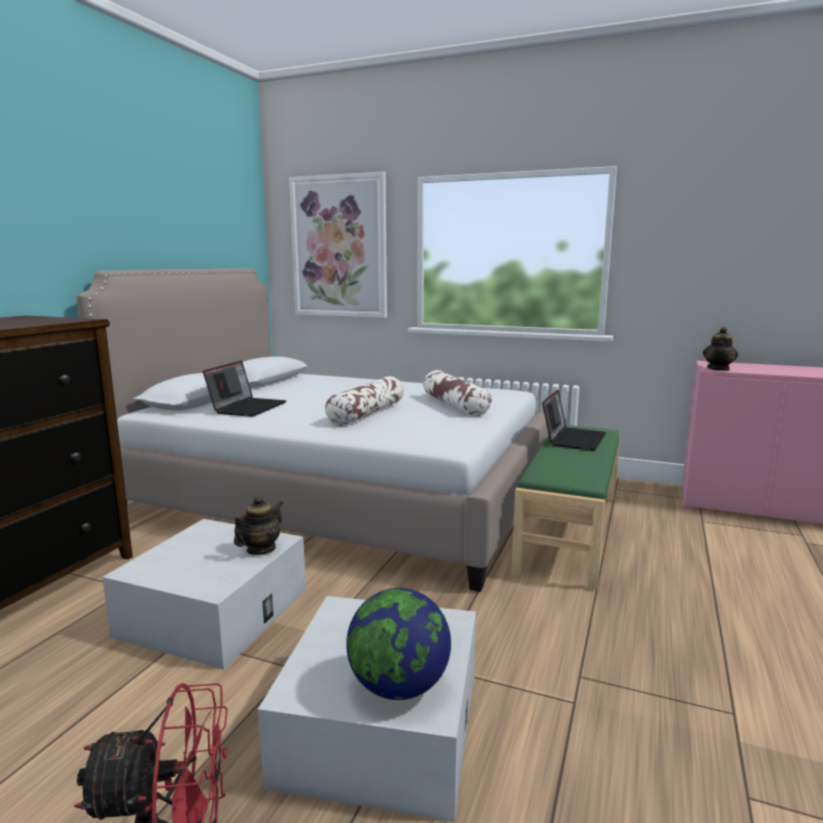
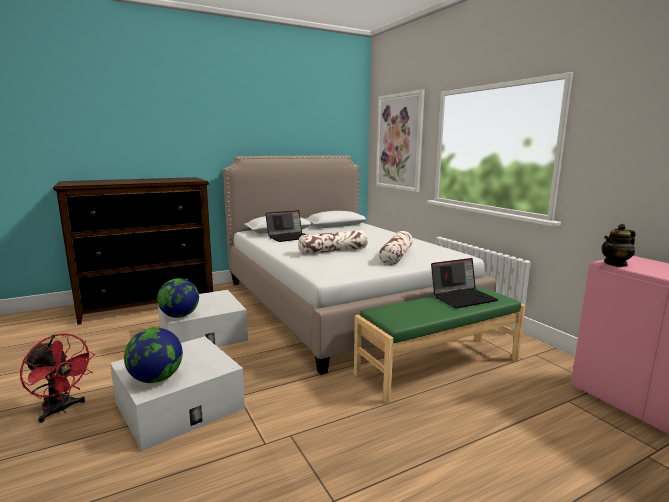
camera: 40 degrees right, 0 degrees up
(213, 584) = (180, 316): none -> globe
(261, 549) = (220, 309): teapot -> none

